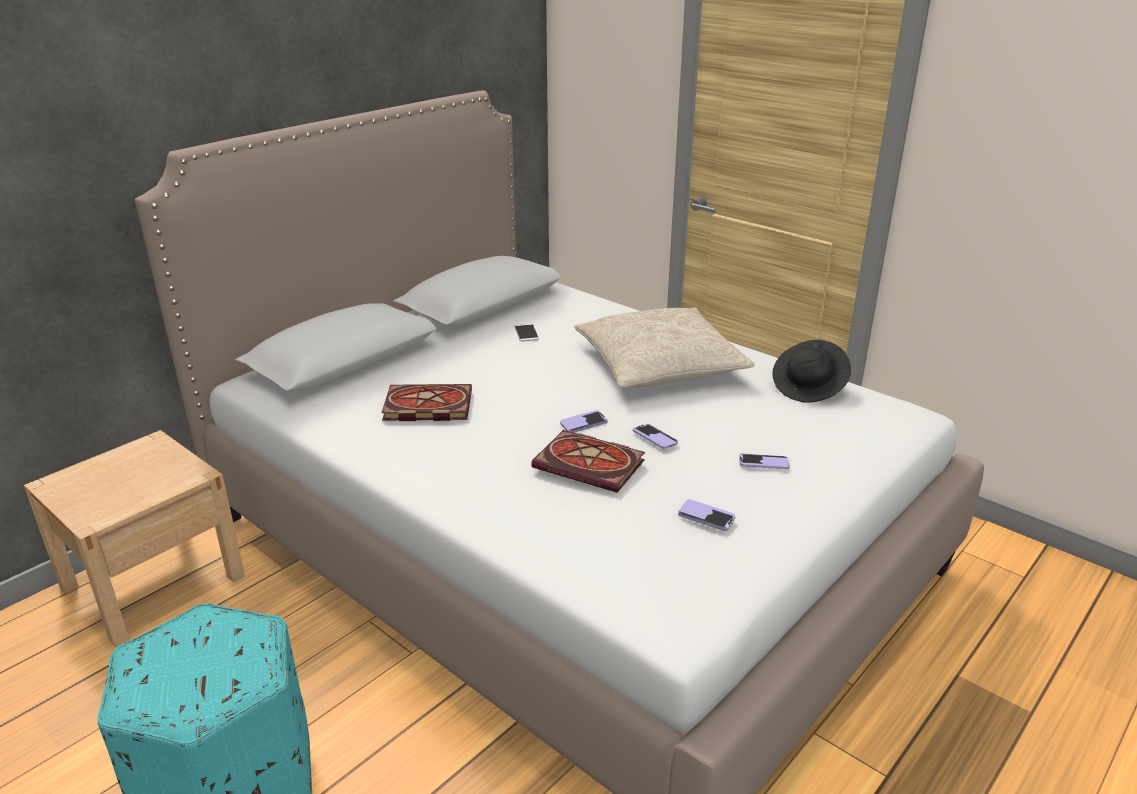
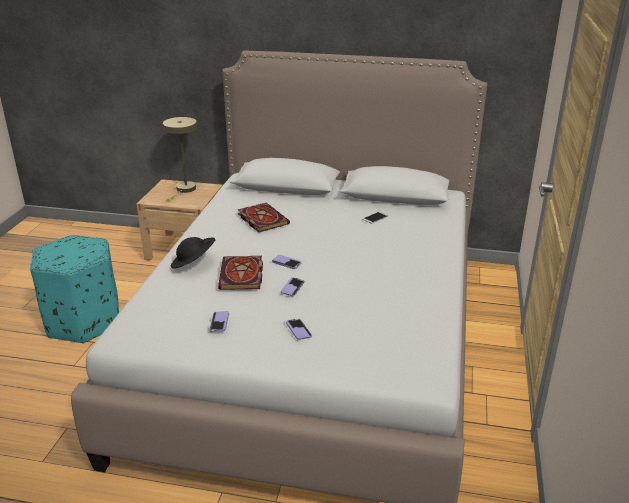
camera: 60 degrees right, 0 degrees up
(117, 471) = (184, 190): none -> beige table lamp
(660, 364) = (386, 267): beige pillow -> none
(809, 387) = (420, 327): black hat -> black hat (193, 264)

